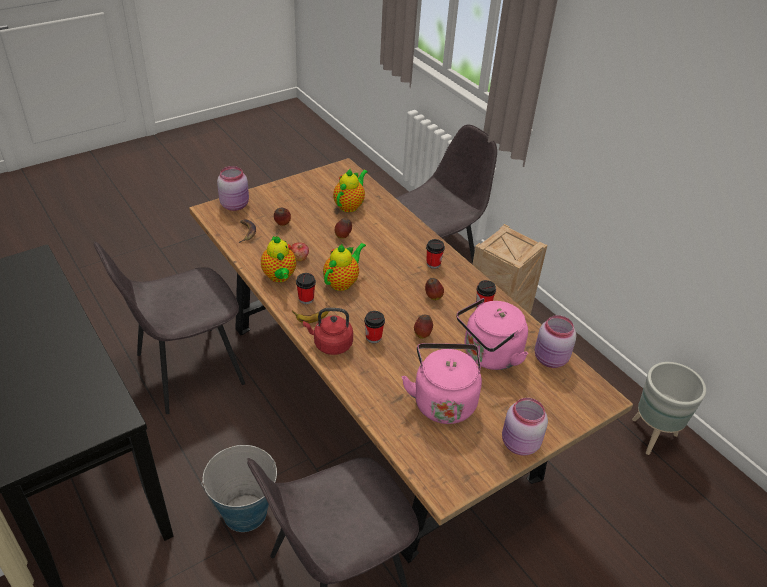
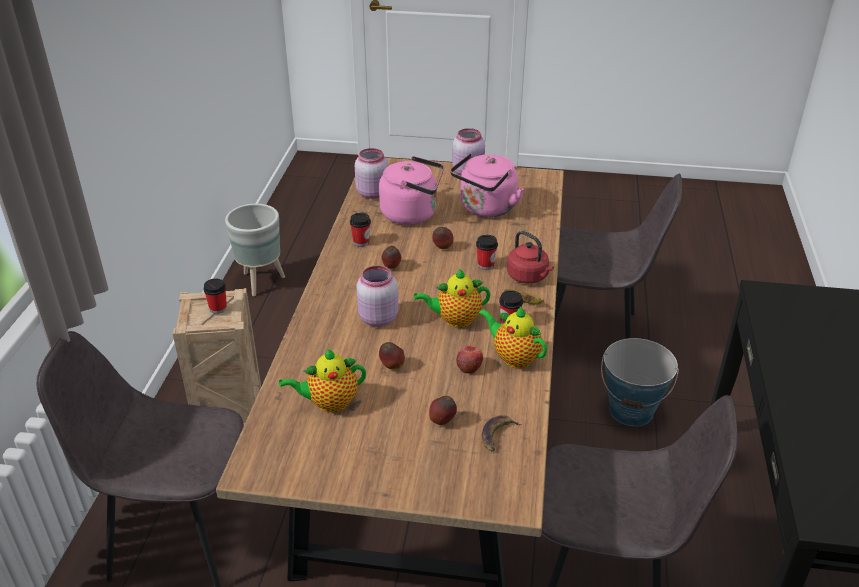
camera: 135 degrees left, 5 degrees down
(235, 205) = (472, 490): pink jar -> pink jar (377, 318)
(279, 277) = (513, 357): teapot -> teapot turned 75 degrees counterclockwise
(433, 264) = (345, 292): cup -> cup (218, 308)

